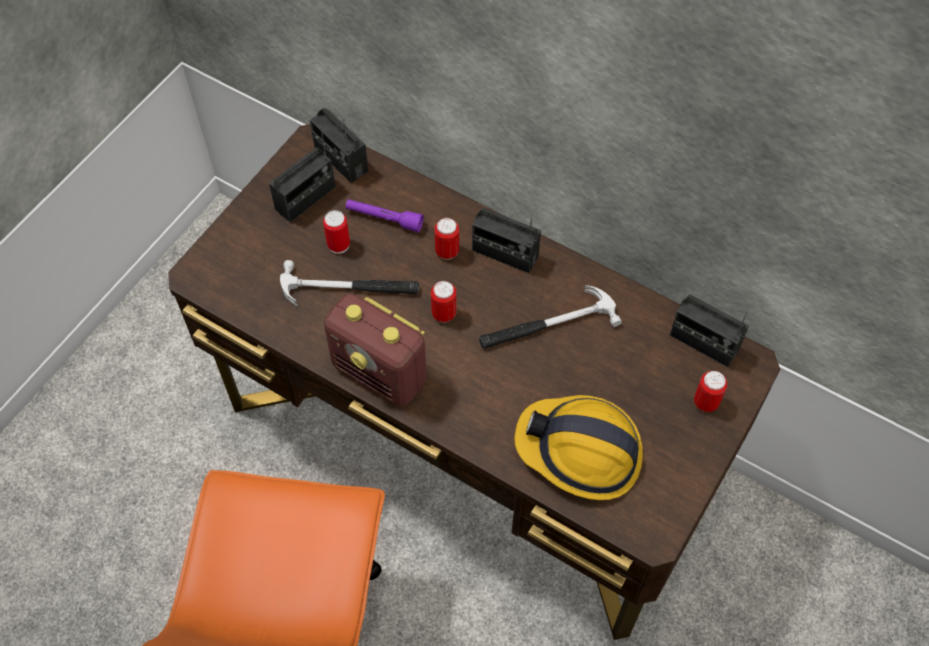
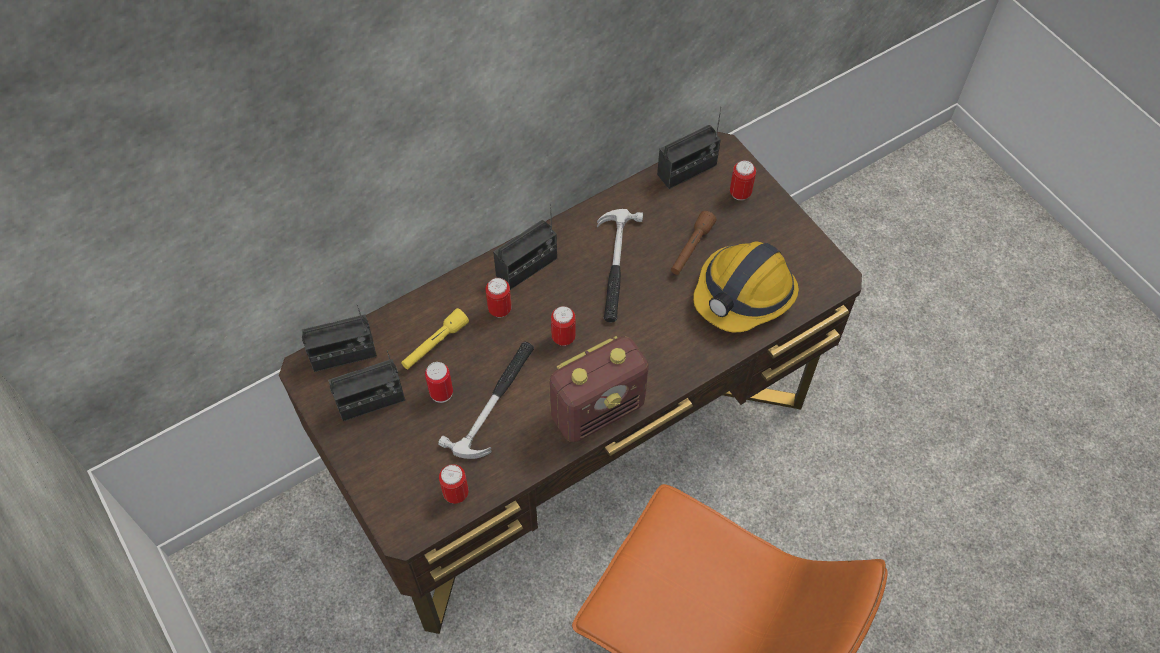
camera: 65 degrees left, 0 degrees up
(245, 297) = (456, 493): none -> can
(305, 198) = (371, 401): radio -> radio turned 90 degrees clockwise
(384, 219) = (434, 345): purple flashlight -> yellow flashlight
(608, 383) = (691, 248): none -> brown flashlight

